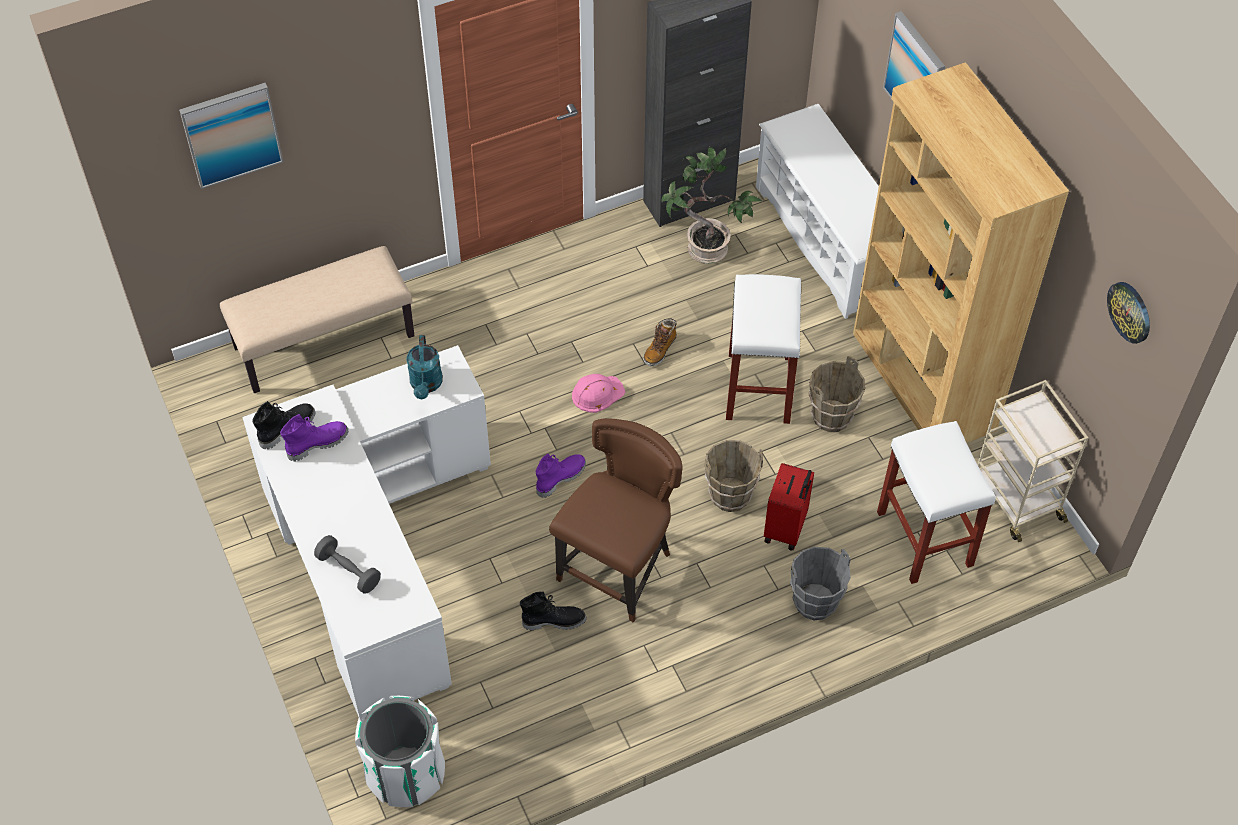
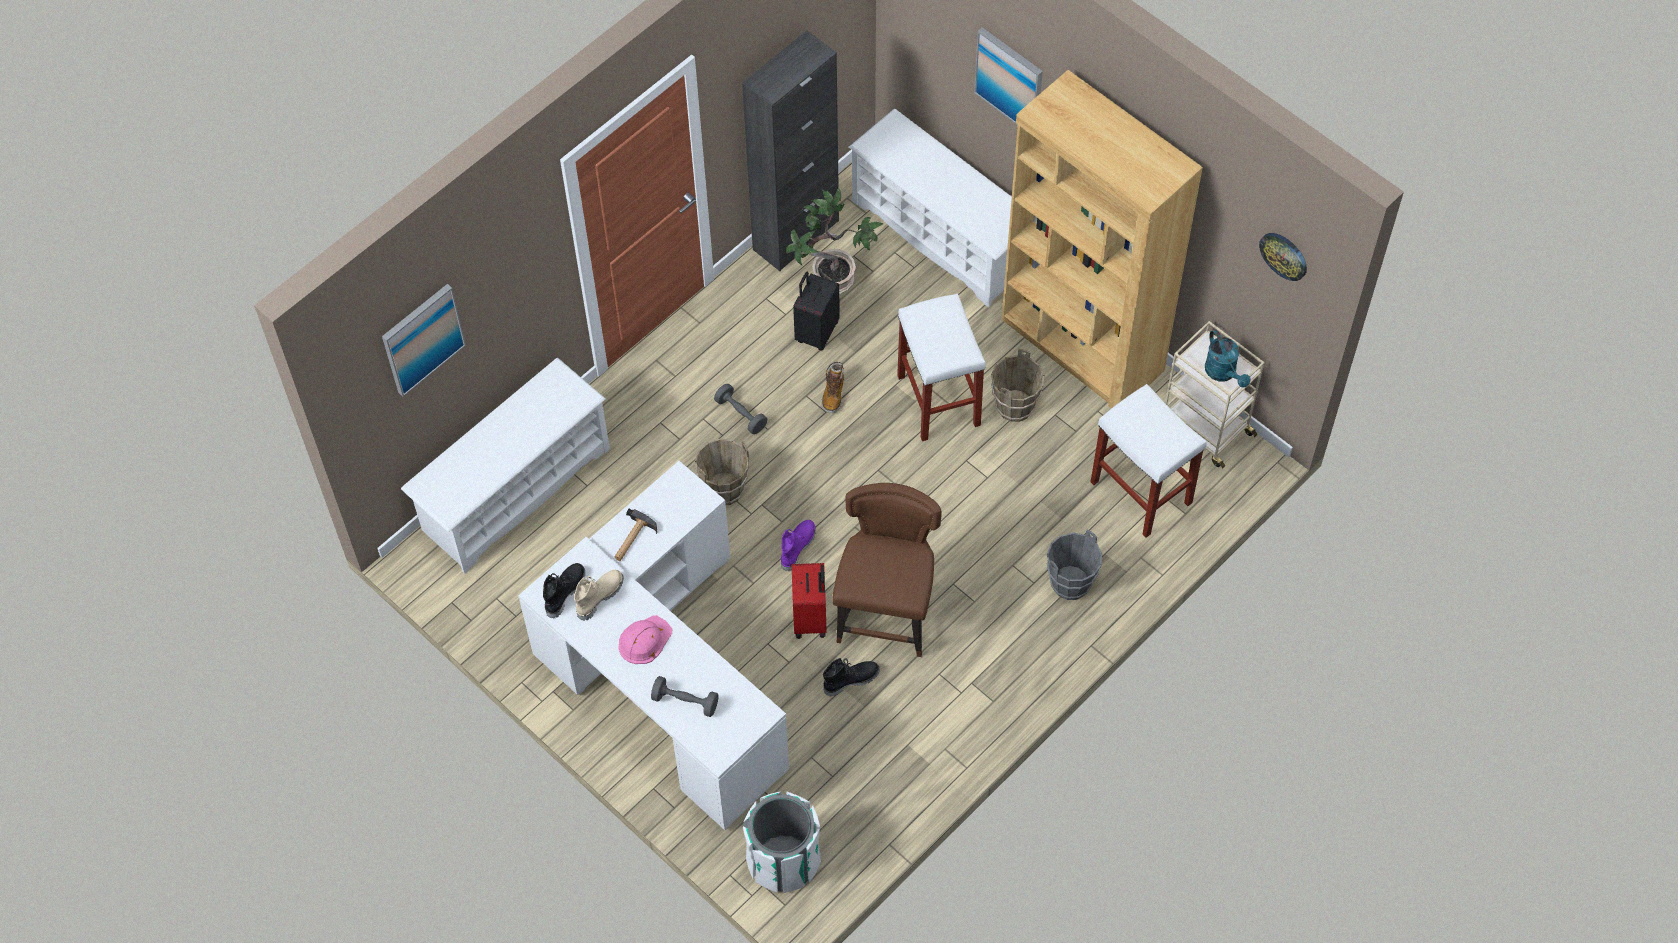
camera: 20 degrees left, 5 degrees up
(317, 443) = (599, 596): purple boot -> beige boot
(324, 341) = (515, 489): beige bench -> white shoe rack
(377, 403) = (632, 539): none -> hammer
(426, 385) = (668, 508): turquoise watering can -> turquoise watering can (1223, 373)
(564, 340) = (741, 414): none -> grey dumbbell
(597, 393) = (794, 455): pink hard hat -> pink hard hat (644, 640)
(669, 290) = (816, 332): none -> black suitcase
(729, 495) = (955, 511): brown bucket -> brown bucket (724, 489)
(786, 529) = (1018, 525): red suitcase -> red suitcase (811, 618)

